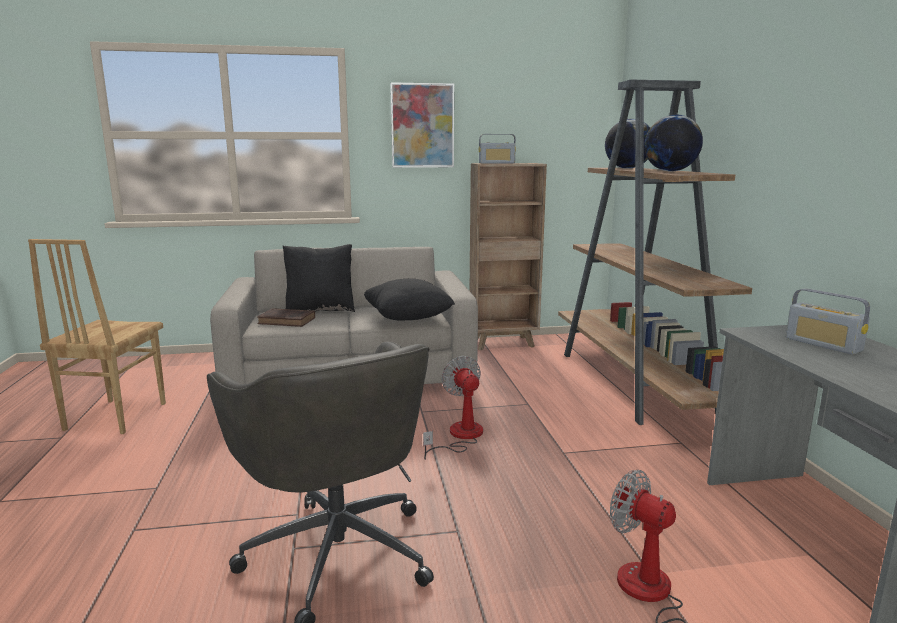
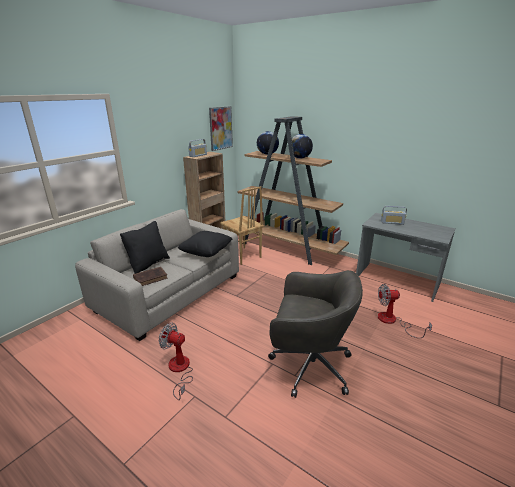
camera: 45 degrees left, 10 degrees up
(114, 416) = (81, 385): brown chair -> brown chair (242, 256)
(422, 126) = (156, 139): picture -> picture (220, 128)
(460, 436) = (268, 299): fan -> fan (179, 370)

